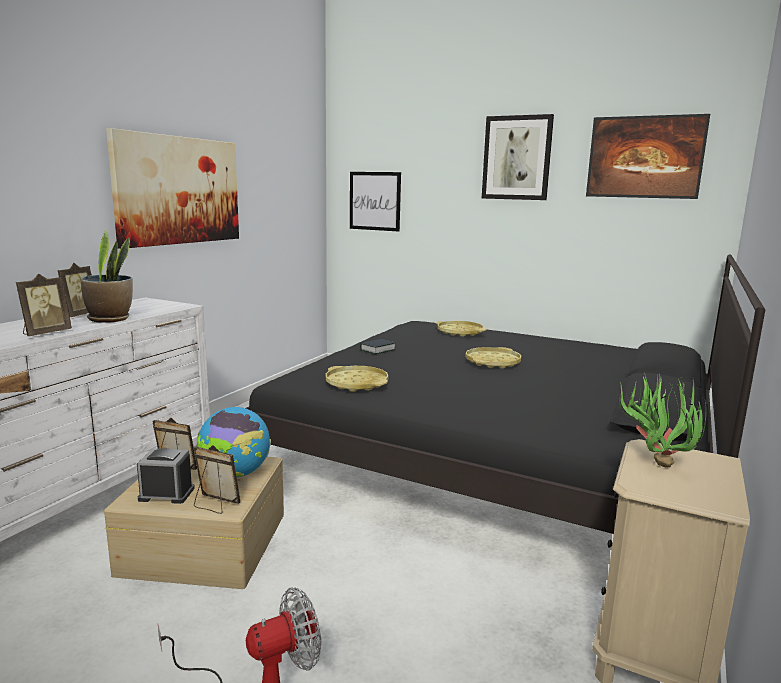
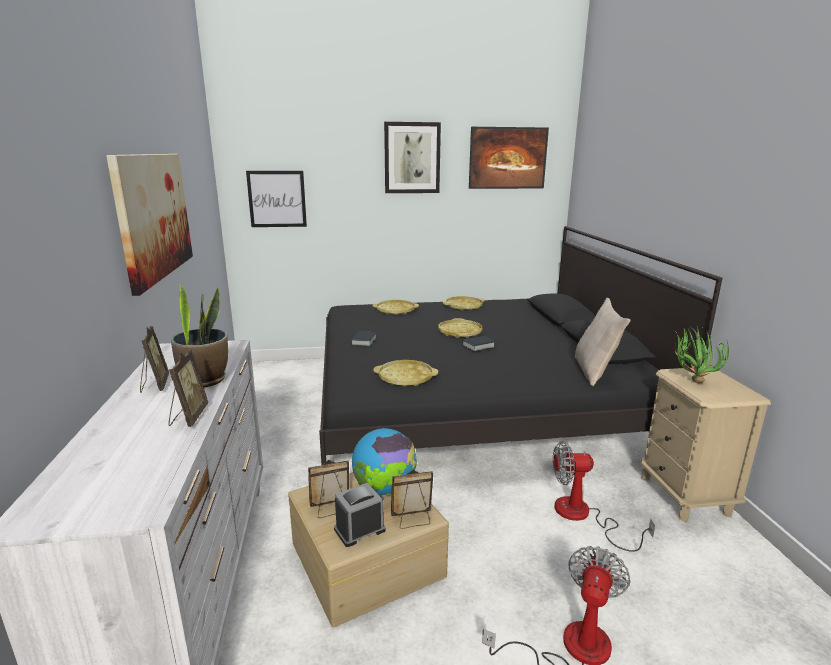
camera: 35 degrees left, 5 degrees up
(463, 609) = (582, 516): none -> fan
(487, 378) = (478, 347): none -> book
(549, 343) = (463, 306): none -> yellow tray
(588, 433) = (595, 371): none -> beige pillow

